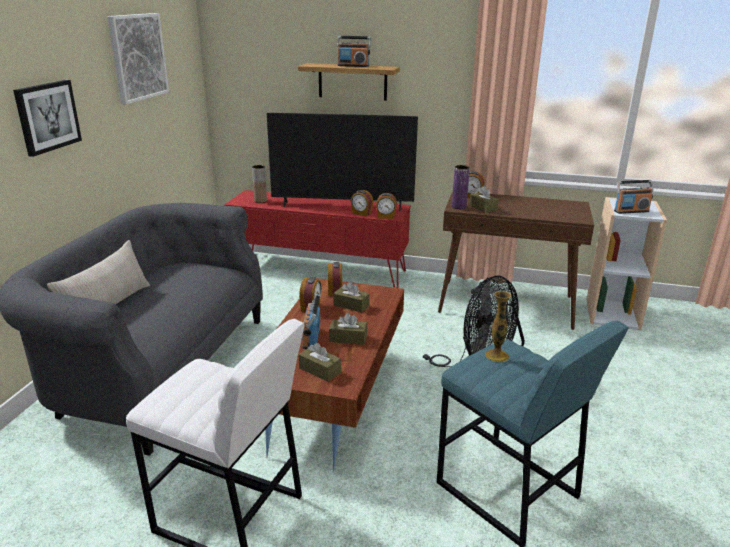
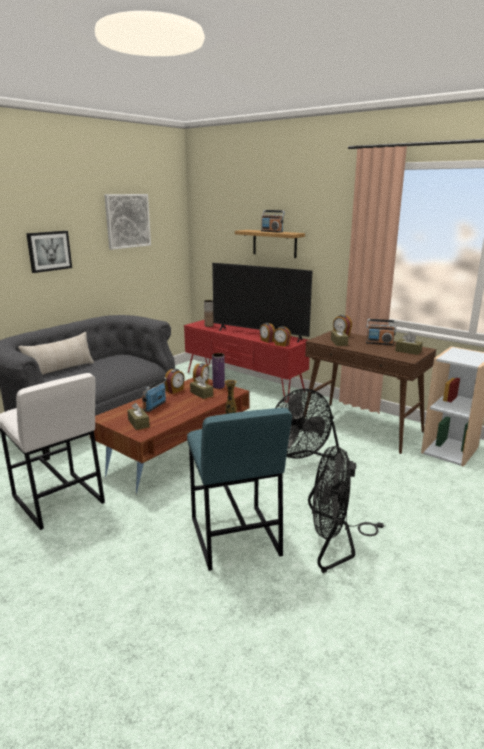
camera: 25 degrees right, 5 degrees down
(348, 338) = (176, 411): brown tissue box -> brown tissue box (408, 351)
(459, 207) = (320, 340): purple vase -> purple vase (218, 386)
(609, 454) = (336, 538): none -> black fan
(631, 211) = (456, 357): radio -> radio (379, 343)

